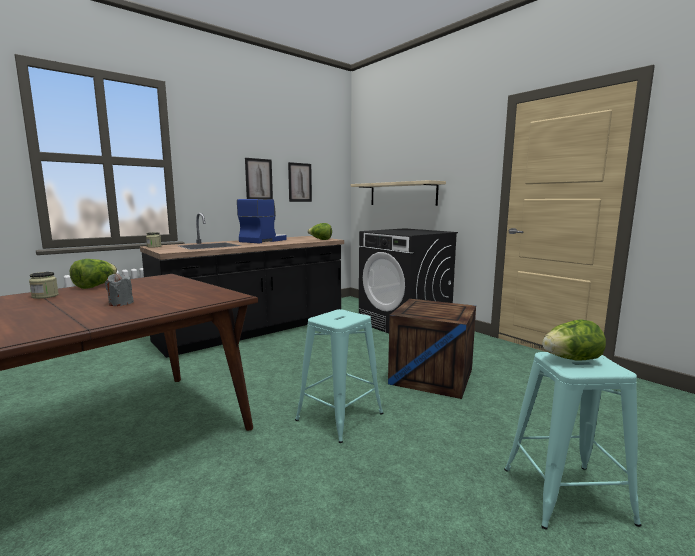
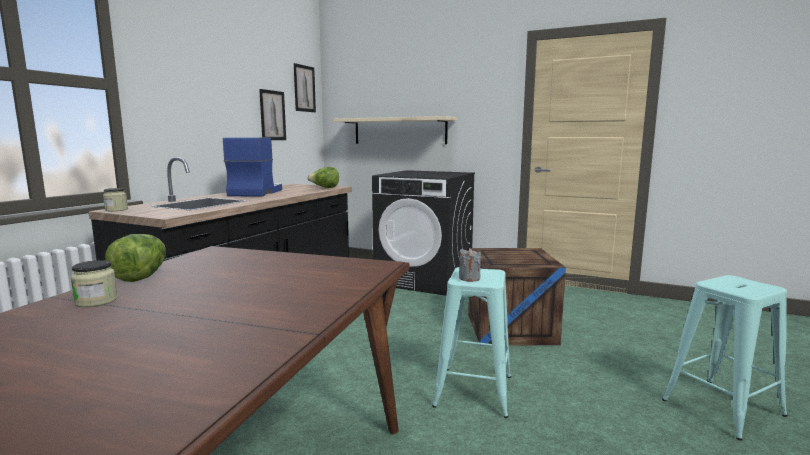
camera: 25 degrees left, 0 degrees up
(121, 303) = (260, 294): grey candle -> grey candle (469, 278)
(259, 179) = (228, 111): picture -> picture (304, 88)
(571, 359) = (730, 284): lettuce -> none

